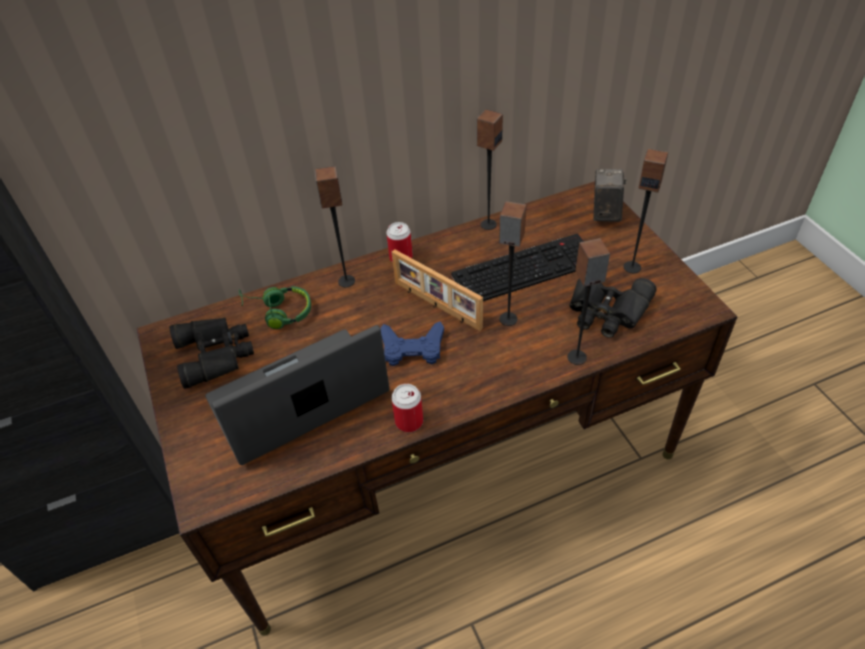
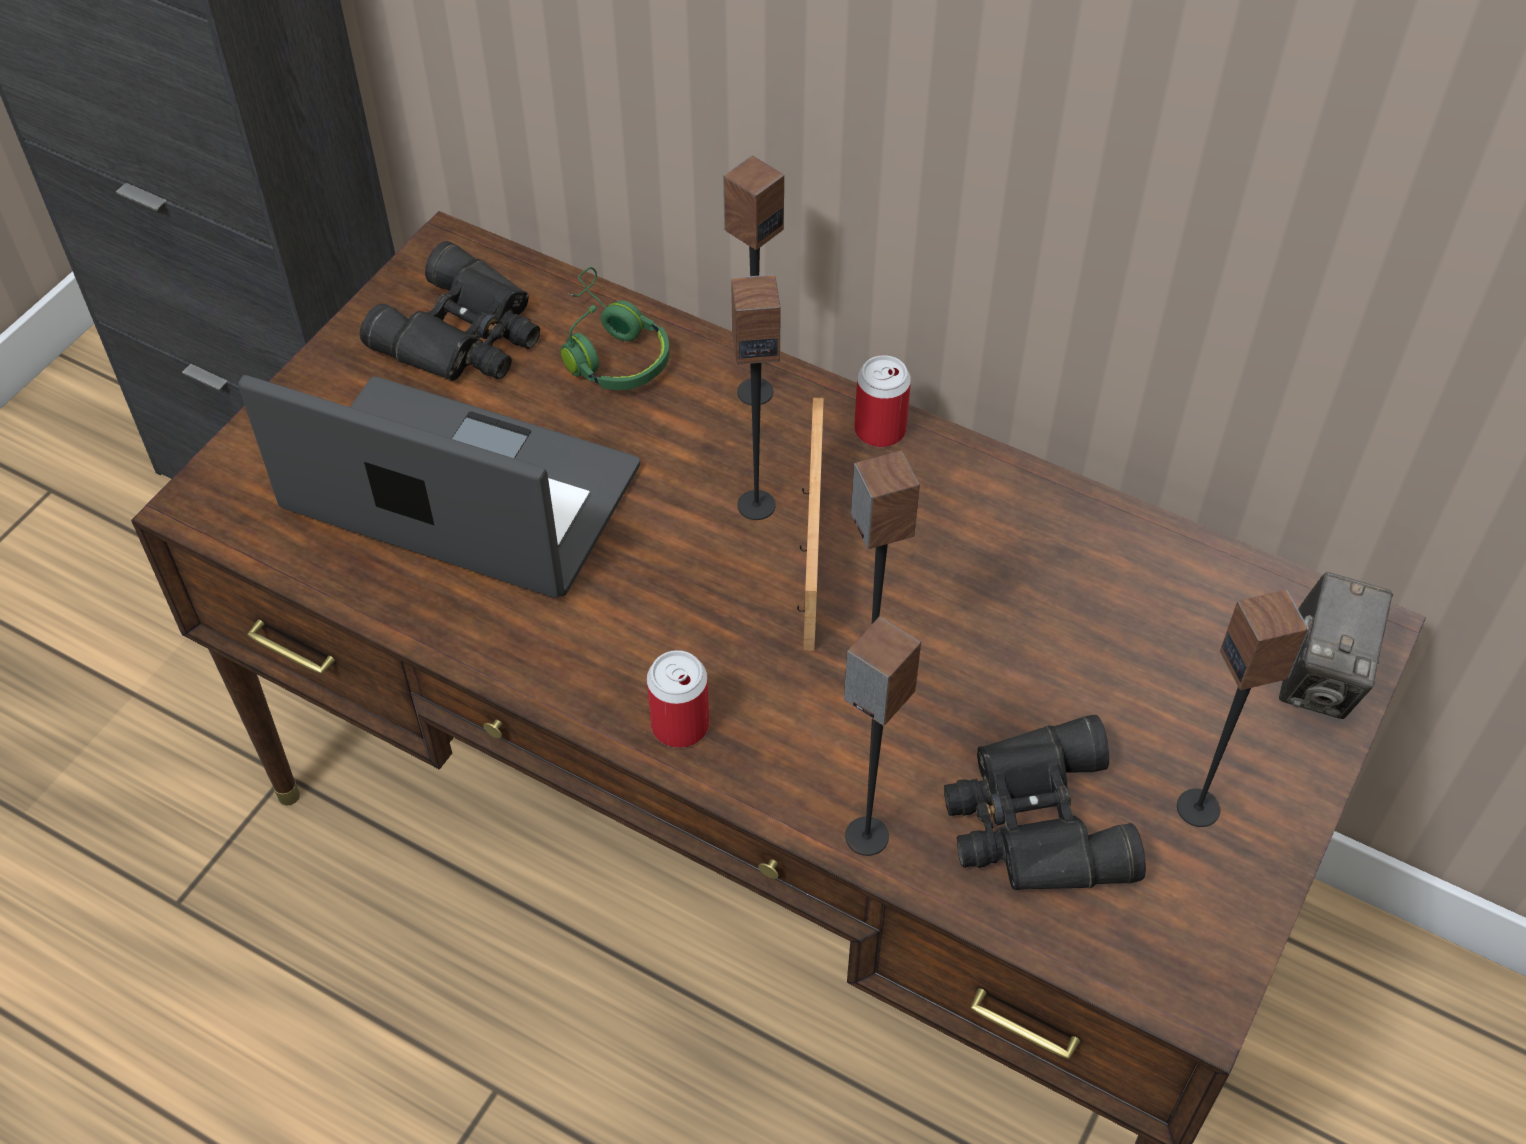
camera: 50 degrees right, 5 degrees up
(409, 421) = (525, 666): can -> can (680, 725)
(412, 348) = (682, 576): blue game controller -> none
(488, 224) = (1091, 505): speaker -> speaker (756, 504)
(526, 267) = (1029, 630): keyboard -> none
(605, 213) = (1320, 678): camera -> camera turned 135 degrees clockwise

